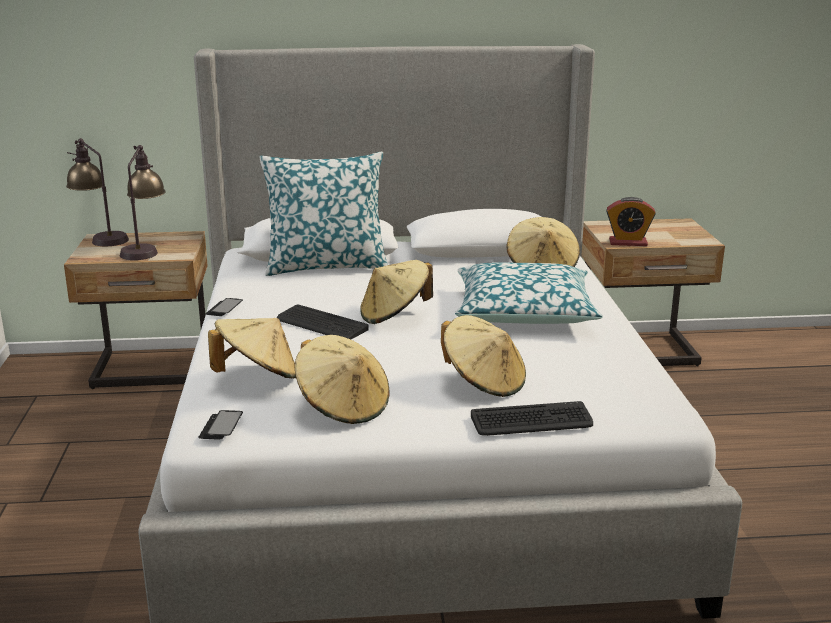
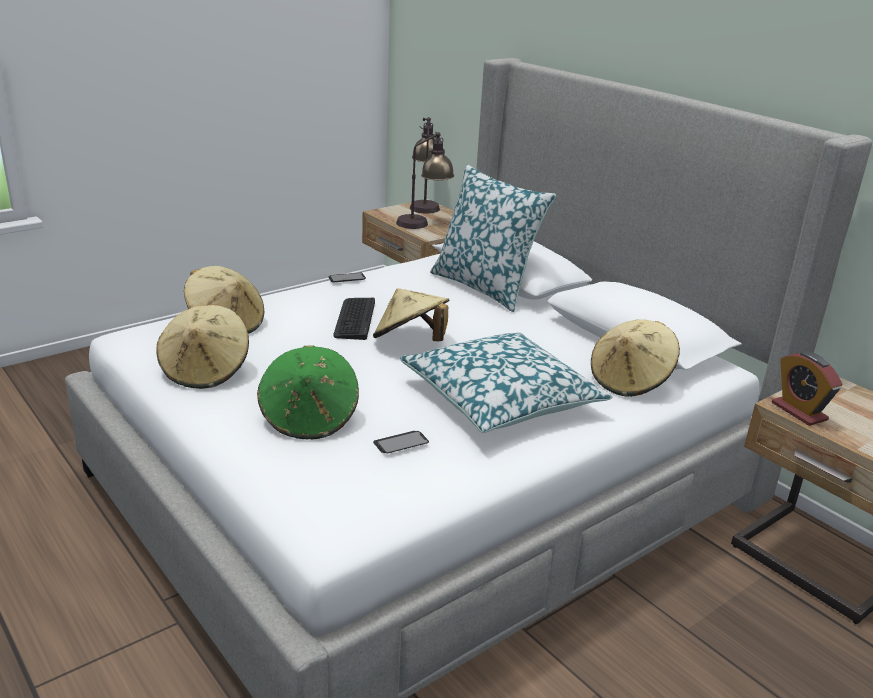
camera: 55 degrees right, 5 degrees up
(221, 426) = (138, 337): phone -> phone (401, 443)
(483, 383) = (309, 418): beige hat -> green hat
(531, 421) = (246, 460): keyboard -> none

